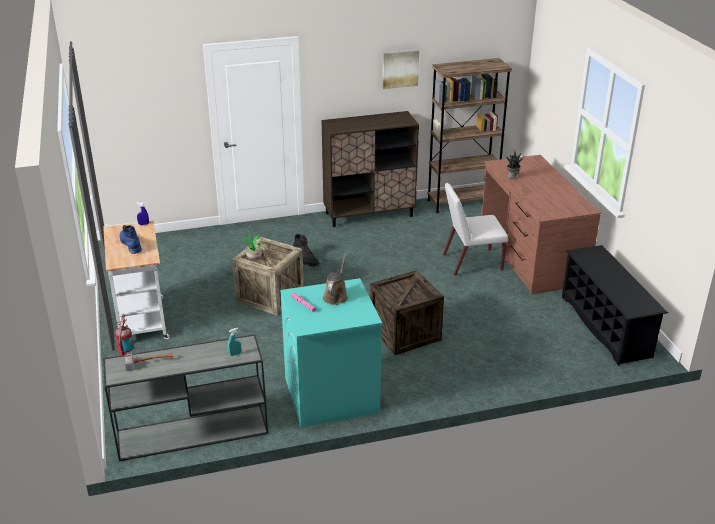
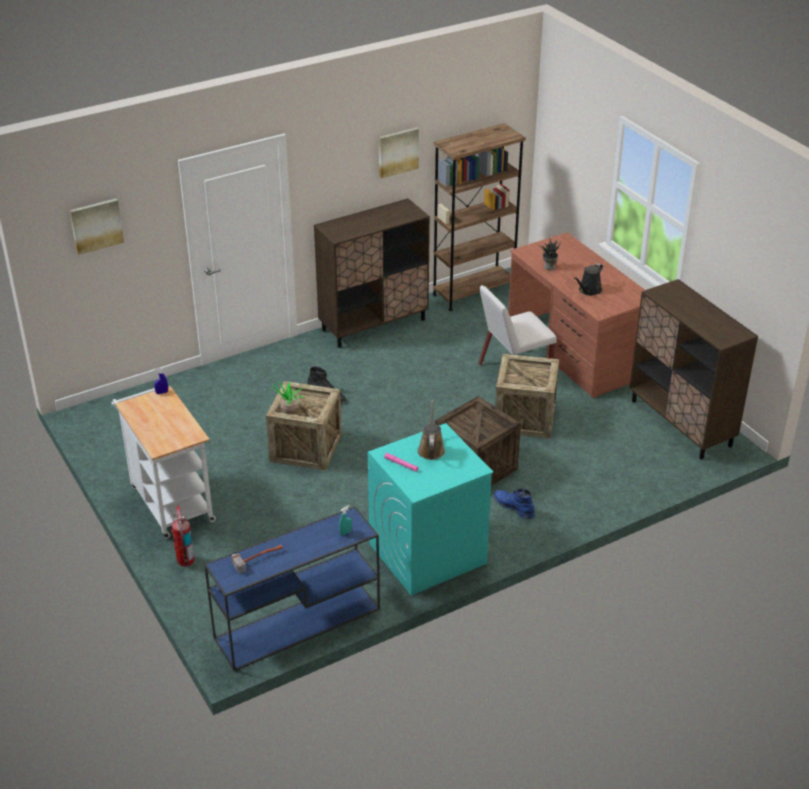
camera: 15 degrees left, 5 degrees up
(130, 89) = (96, 225): none -> picture
(130, 244) = (162, 421): blue boot -> blue boot (513, 506)
(191, 433) = (296, 625): grey console table -> blue console table
(465, 301) = (524, 418): none -> crate
(539, 198) = (588, 290): none -> black watering can
(605, 326) = (681, 423): black shoe rack -> brown cabinet

